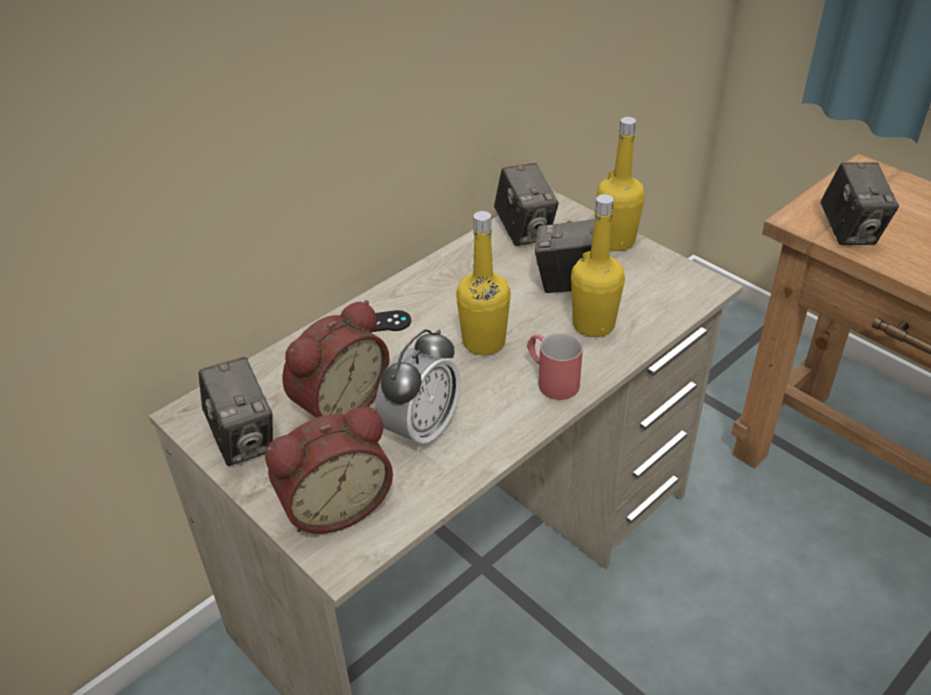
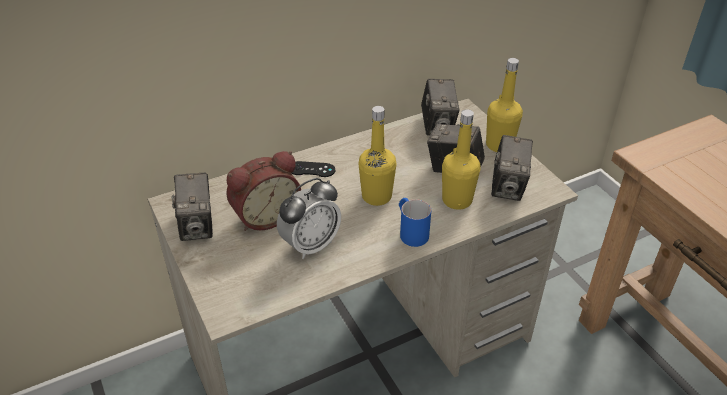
camera: 15 degrees right, 0 degrees up
(334, 504) = (236, 280): alarm clock -> none
(551, 380) = (410, 231): red mug -> blue mug
(849, 232) = (675, 171): camera -> camera (508, 187)

